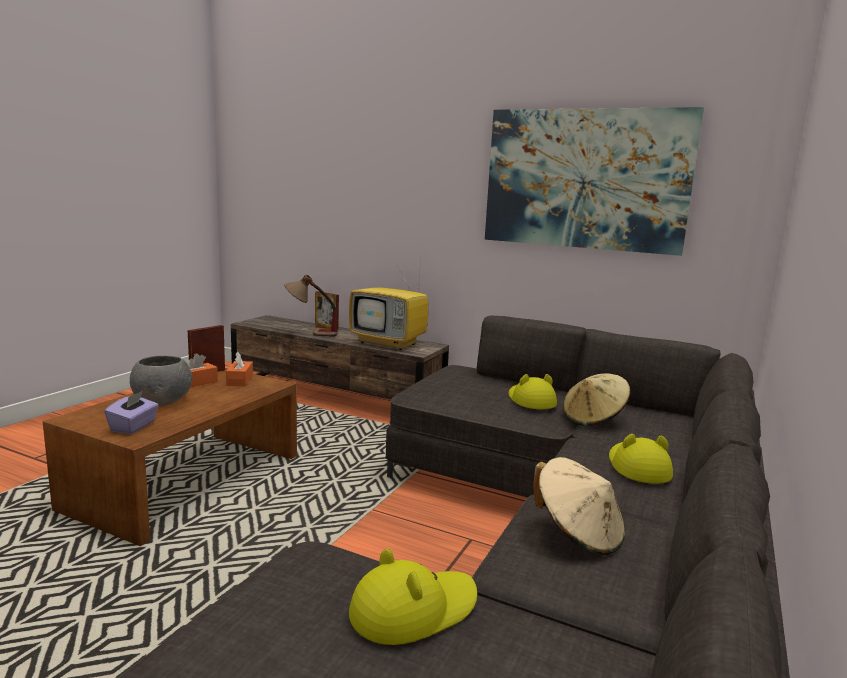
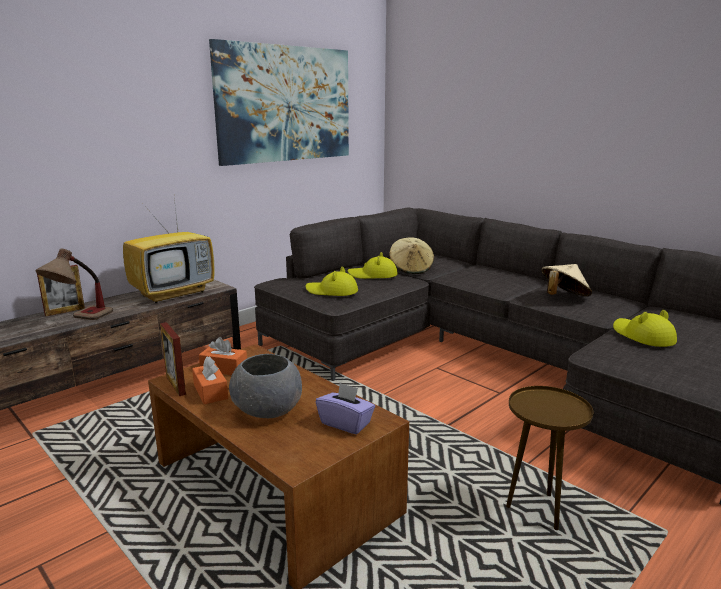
camera: 70 degrees left, 5 degrees up
(131, 636) = (537, 511): none -> brown side table
(637, 467) = (487, 274): yellow hat -> yellow hat (332, 291)

